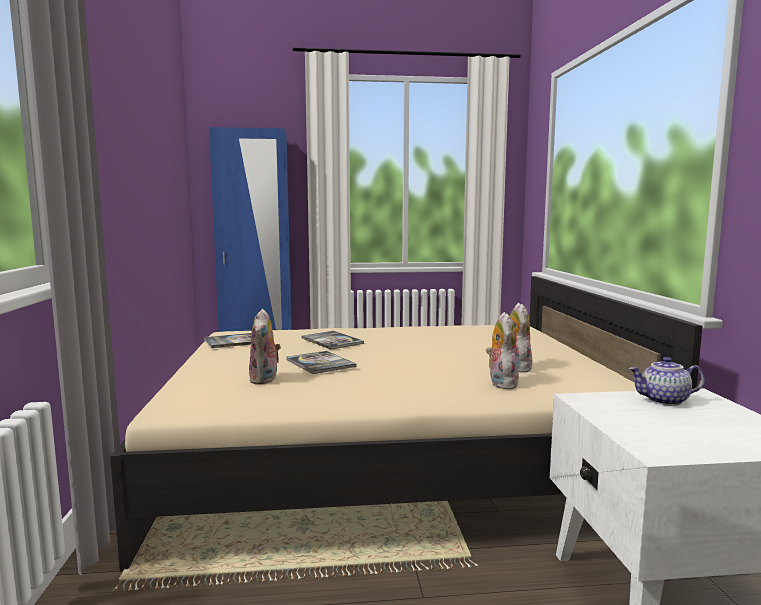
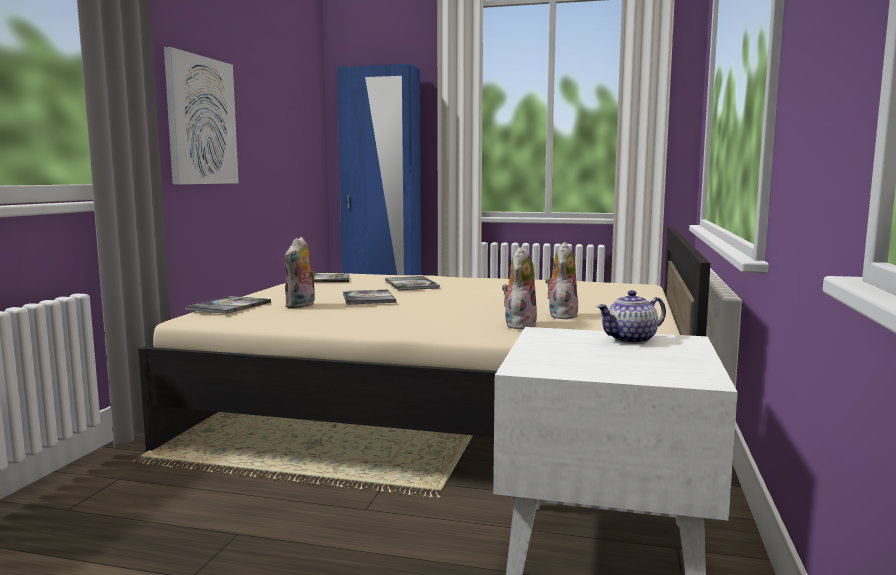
camera: 20 degrees right, 0 degrees up
(114, 184) = (201, 121): none -> picture
(190, 389) = (229, 306): none -> book
(664, 401) = (631, 340): teapot -> teapot turned 45 degrees counterclockwise

